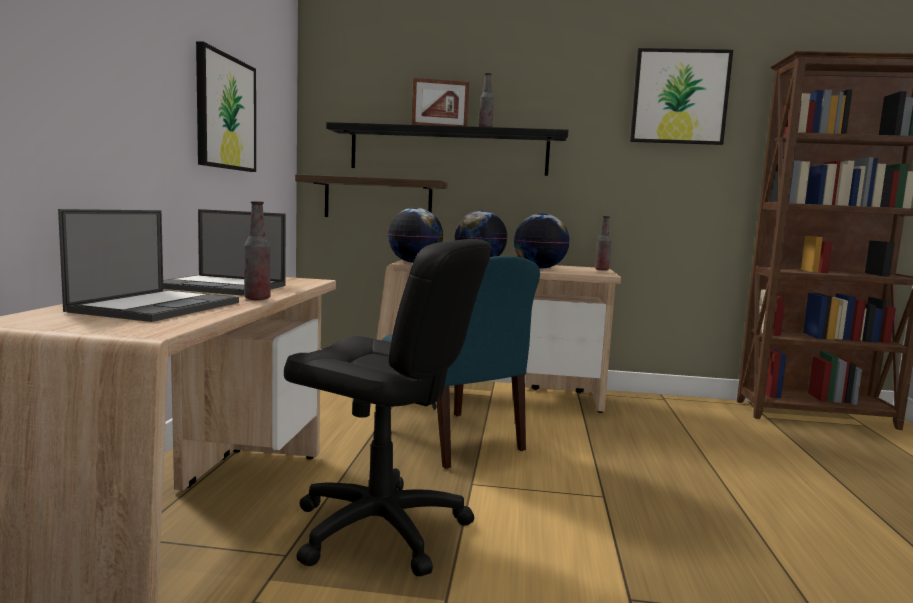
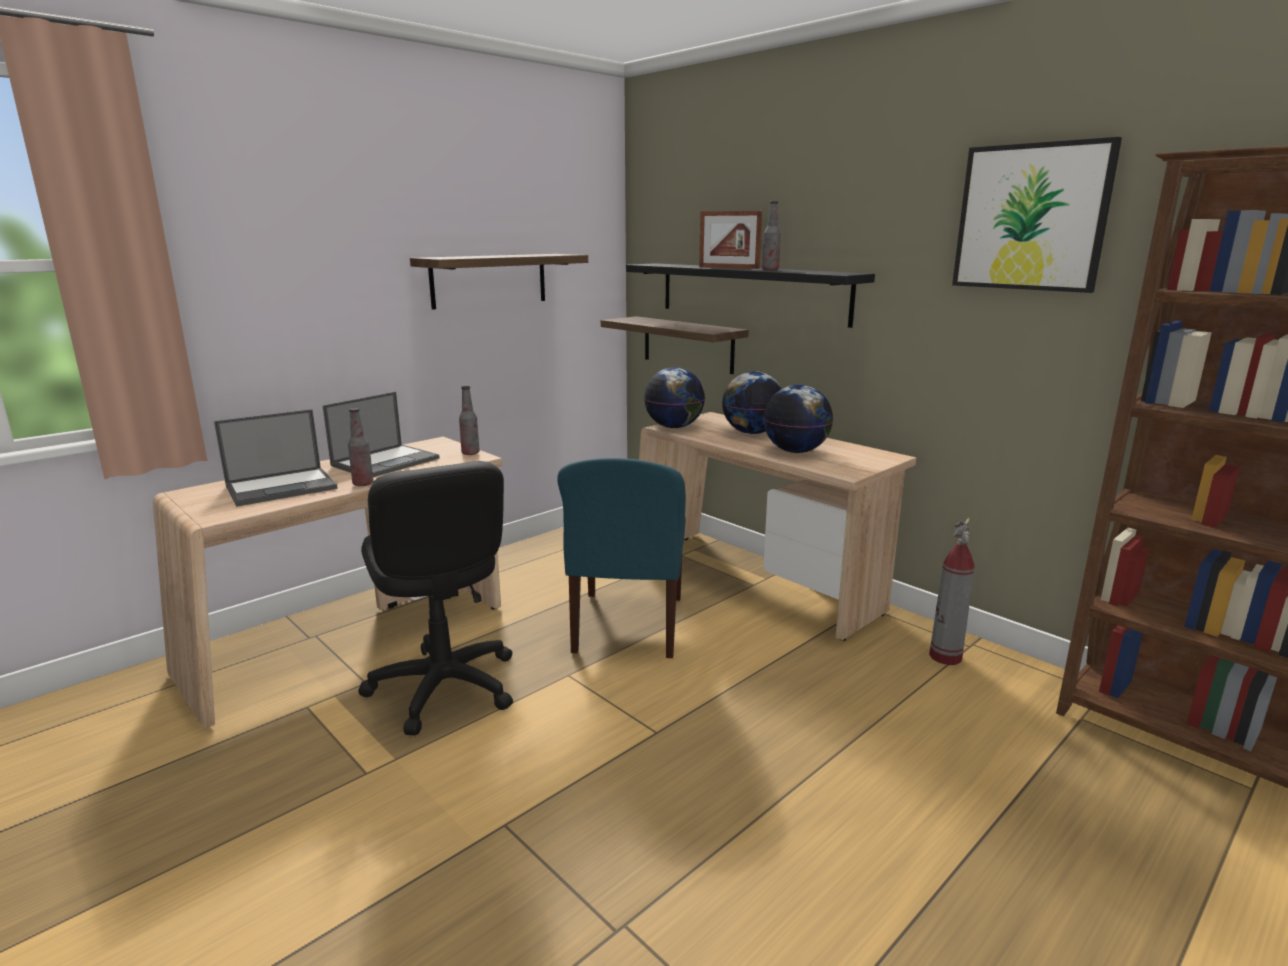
camera: 40 degrees right, 10 degrees up
(222, 287) = (386, 462): laptop -> laptop turned 105 degrees counterclockwise
(225, 113) = (489, 280): picture -> shelf
(602, 270) = (882, 462): bottle -> bottle (470, 453)
(664, 407) = (945, 657): none -> fire extinguisher

